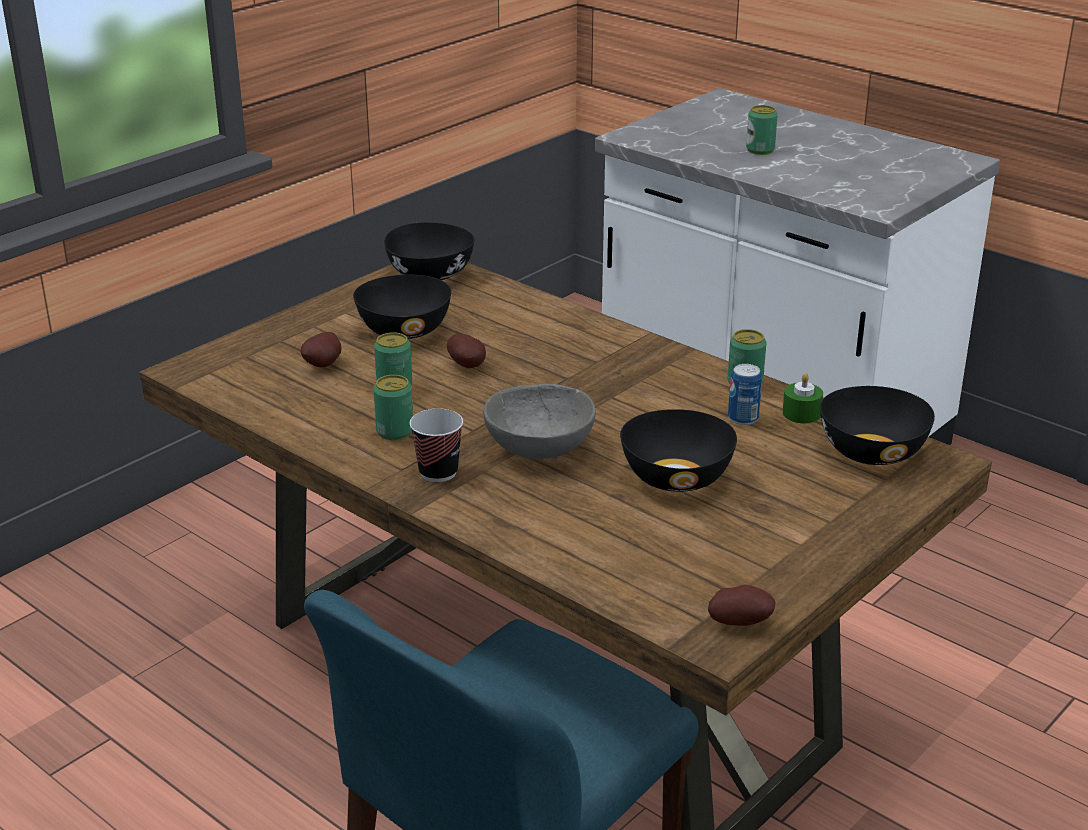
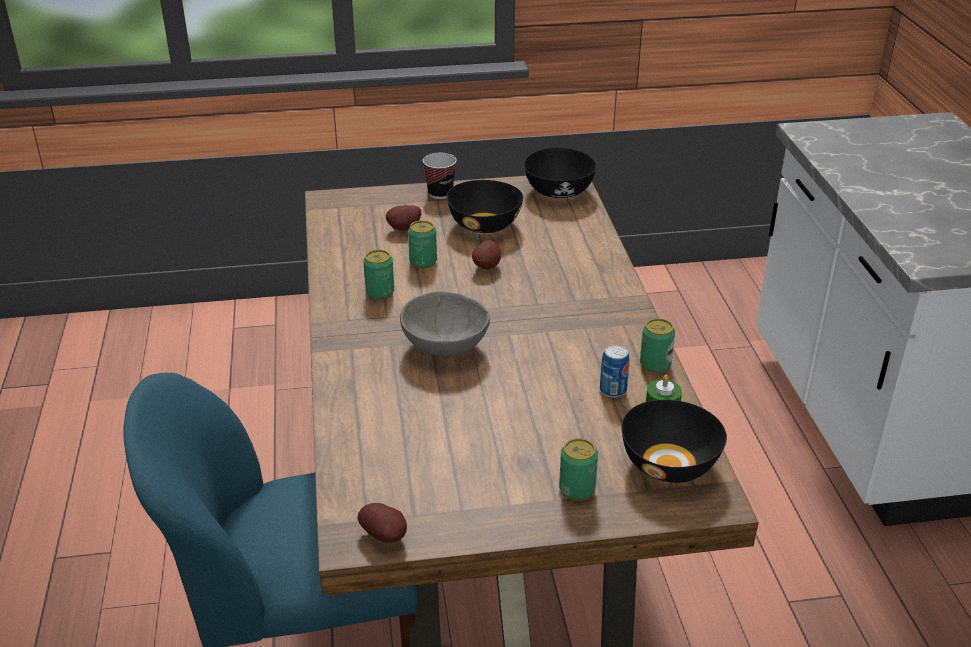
camera: 40 degrees right, 5 degrees up
(438, 472) = (364, 332): cup -> cup (440, 193)
(677, 477) = (501, 411): black bowl -> none
(760, 150) = (899, 177): can -> can (577, 489)

